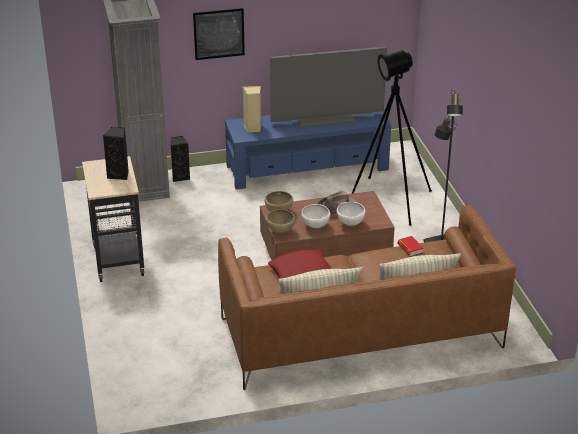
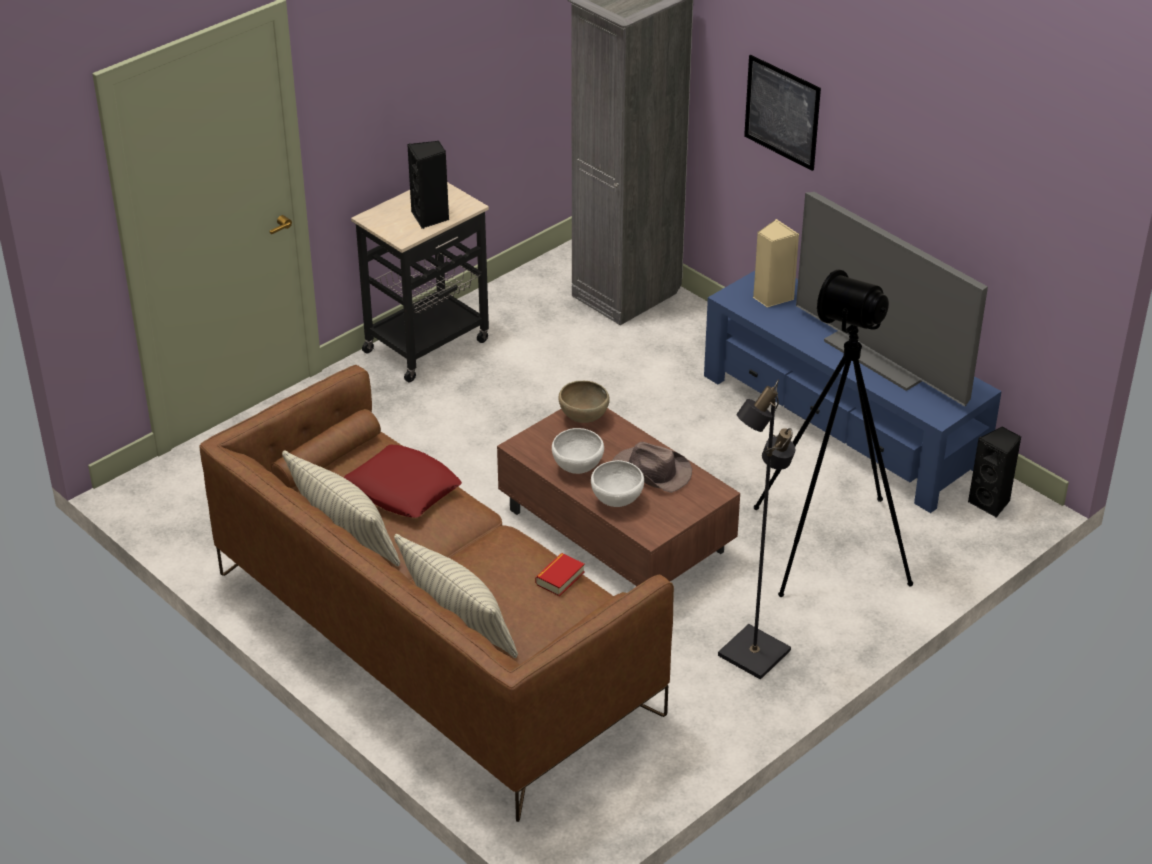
camera: 60 degrees right, 5 degrees up
(180, 177) = (685, 312): black speaker -> black speaker (991, 503)
(280, 231) = (532, 439): brown bowl -> none

